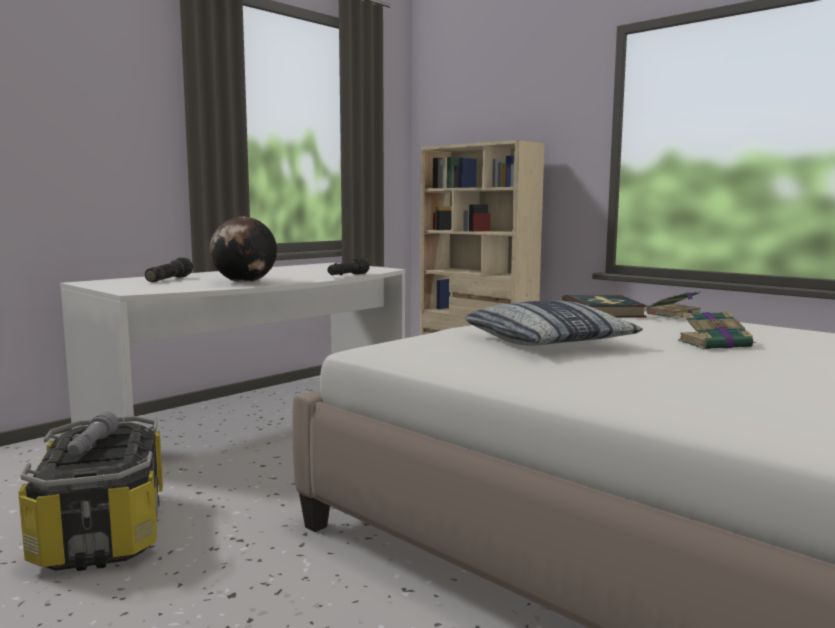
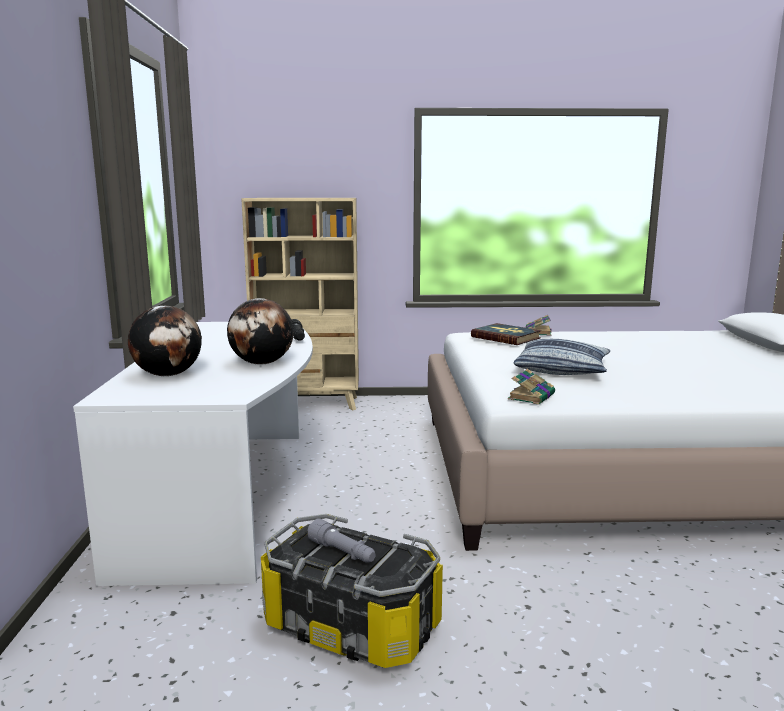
camera: 45 degrees left, 5 degrees up
(168, 279) = (168, 375): flashlight -> globe
(716, 344) = (622, 351): book -> book (532, 396)

